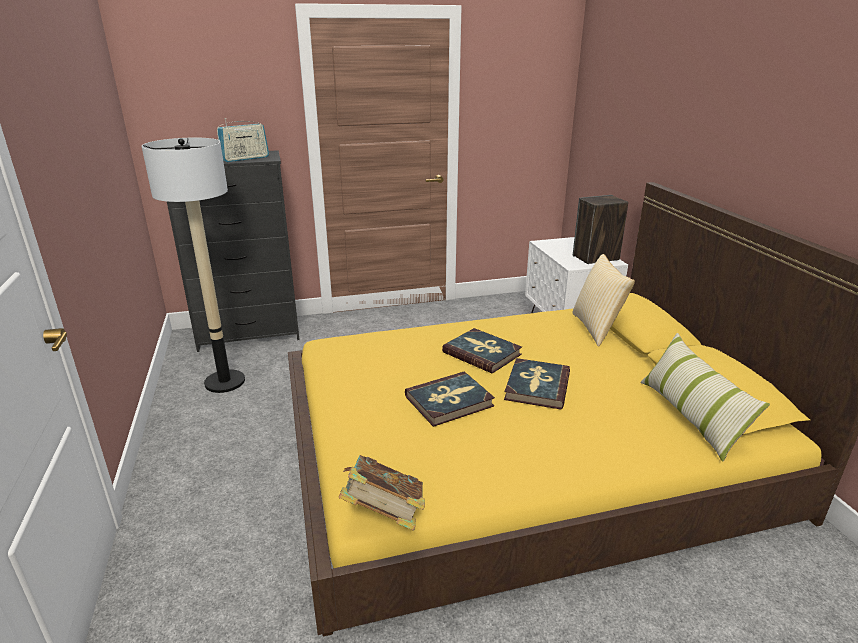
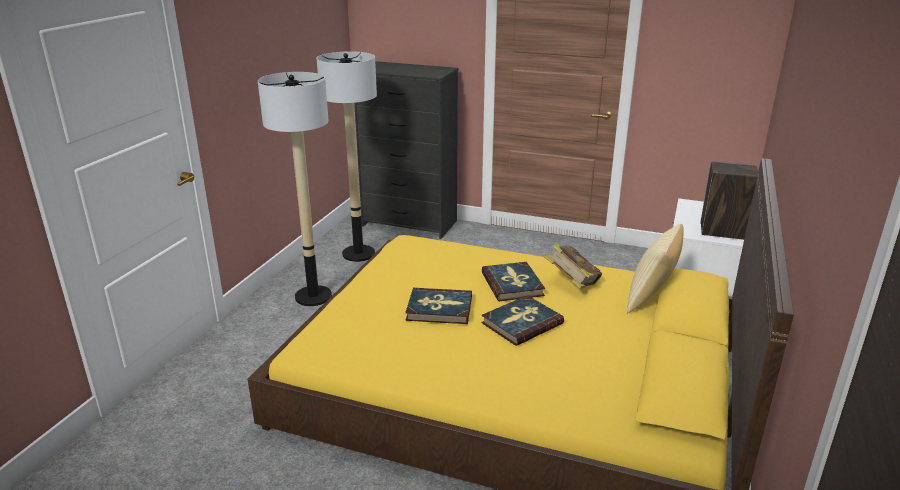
camera: 35 degrees right, 0 degrees up
(219, 447) = (313, 296): none -> floor lamp
(245, 158) = (418, 72): radio -> none
(384, 515) = (309, 358): book -> book (571, 284)
(690, 416) = (624, 394): pillow -> none

